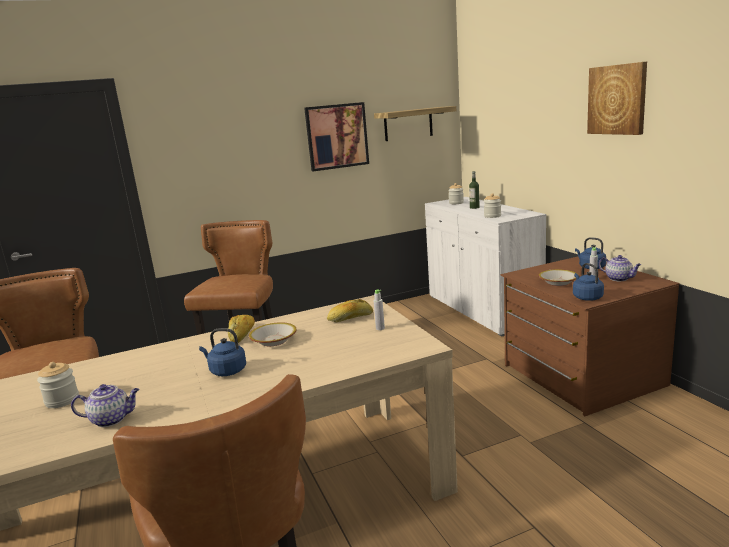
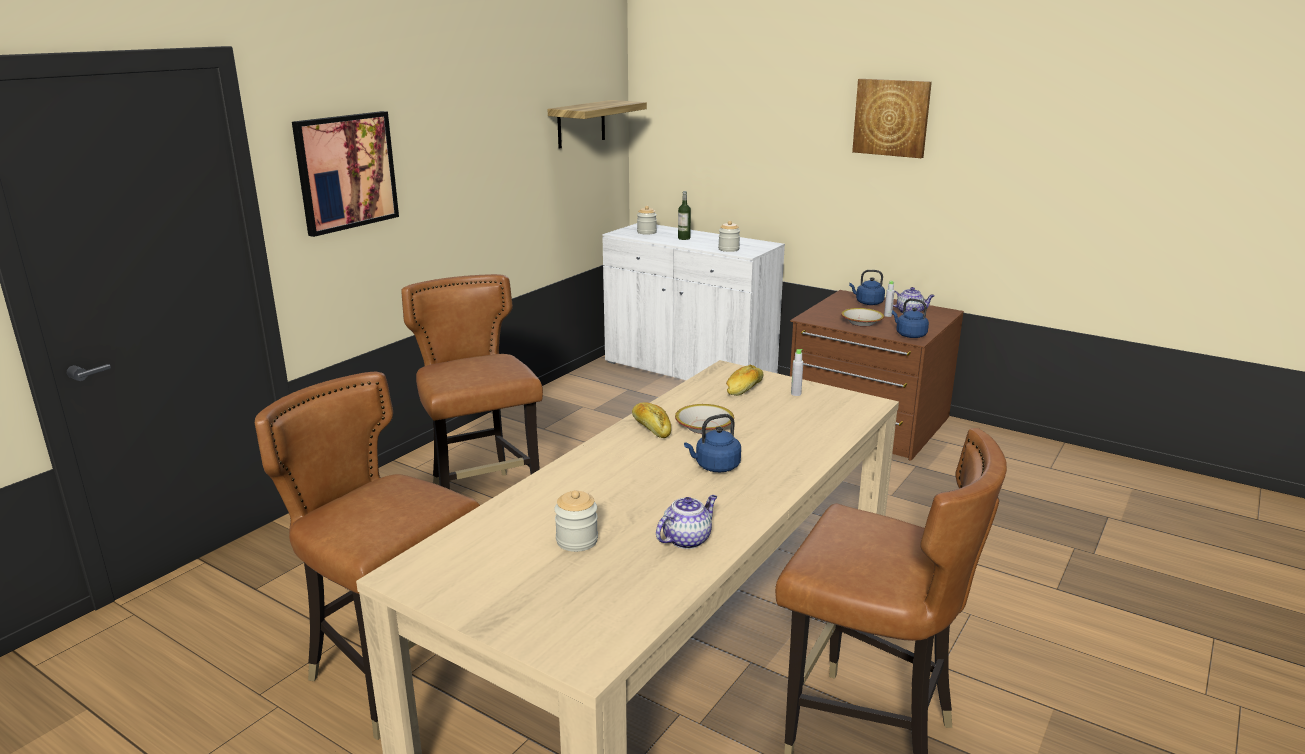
camera: 35 degrees left, 5 degrees up
(337, 136) = (508, 142): picture -> picture (346, 172)

